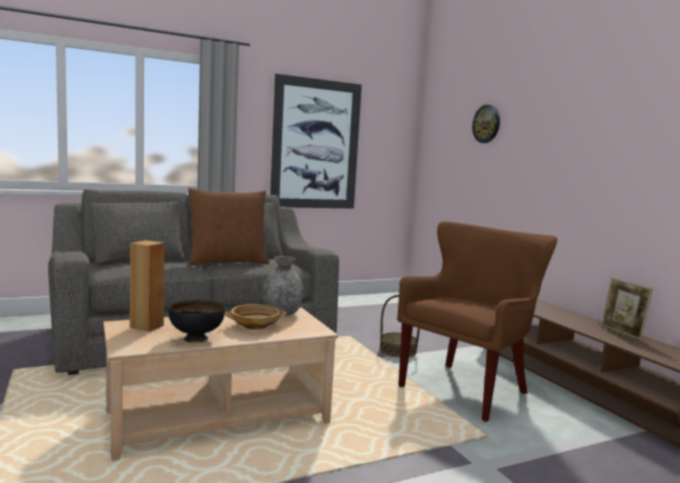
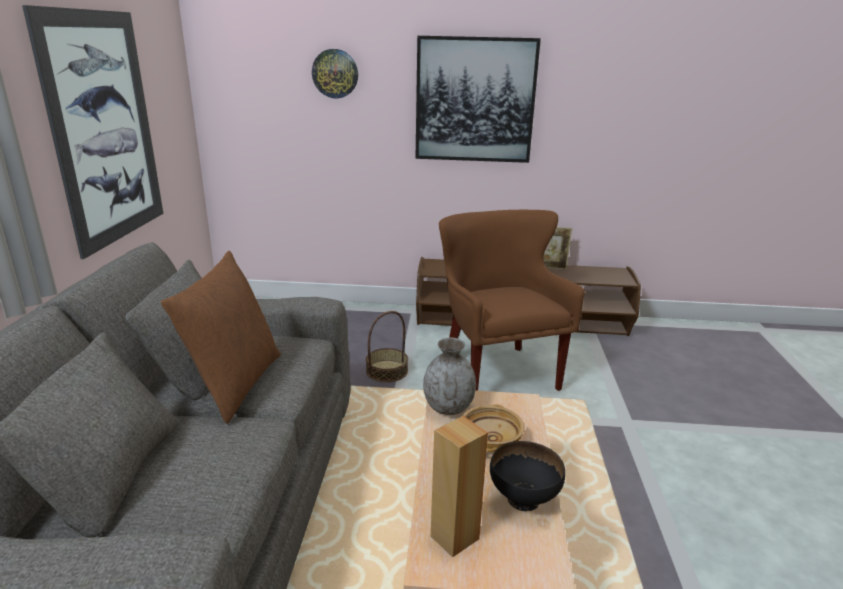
camera: 60 degrees left, 15 degrees up
(578, 142) = (475, 100): none -> picture

